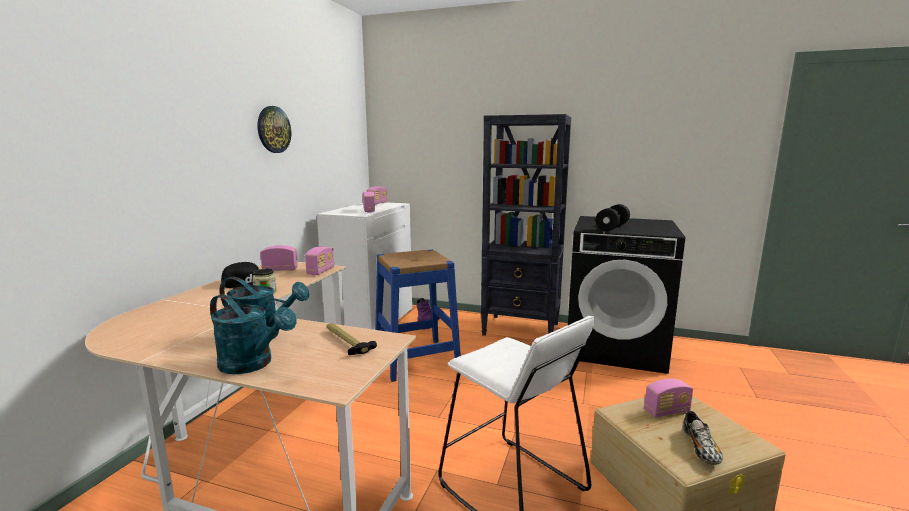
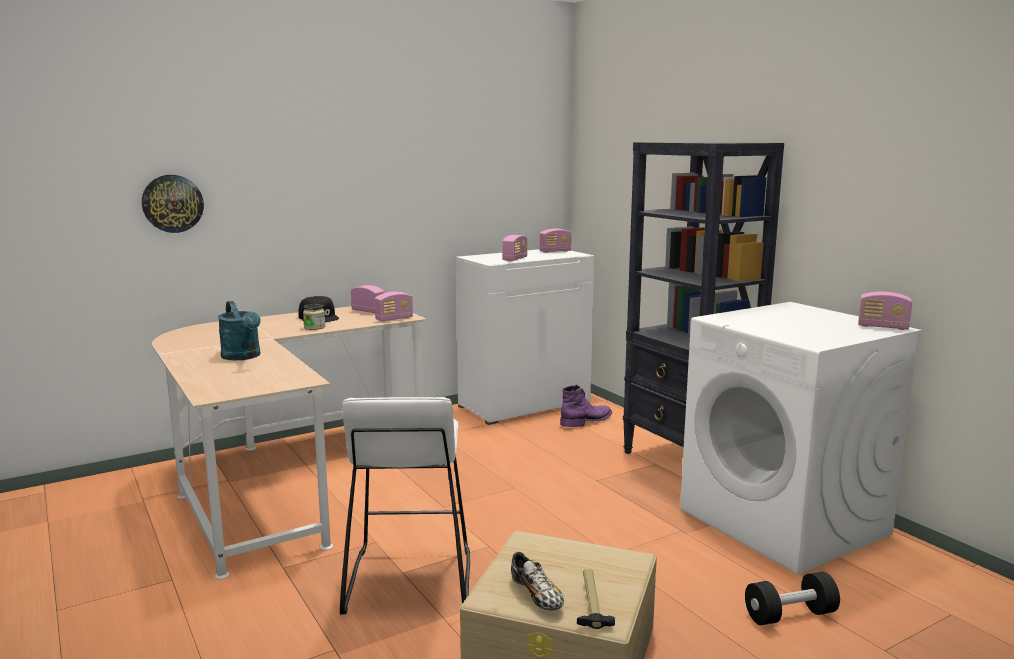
camera: 40 degrees right, 0 degrees up
(252, 364) = (201, 371): turquoise watering can -> none
(273, 129) = (401, 159): wall clock -> wall clock (172, 203)
(346, 342) = (277, 374): hammer -> hammer (591, 602)
(416, 359) = (508, 453): blue stool -> none
(612, 227) = (761, 323): black dumbbell -> black dumbbell (790, 615)
(616, 347) = (784, 522): black washing machine -> white washing machine
(666, 411) = (580, 561): radio -> radio (882, 327)
(700, 449) = (537, 596): shoe -> shoe turned 75 degrees counterclockwise

